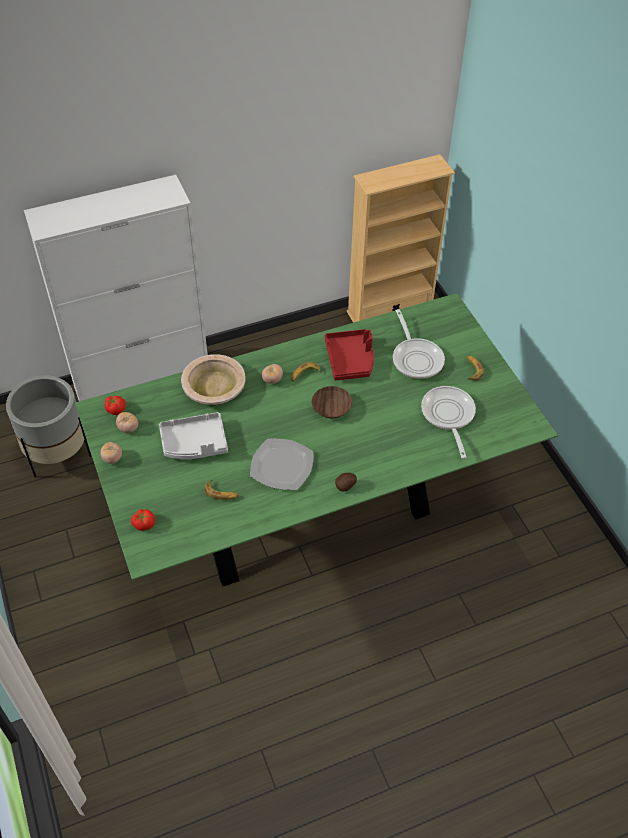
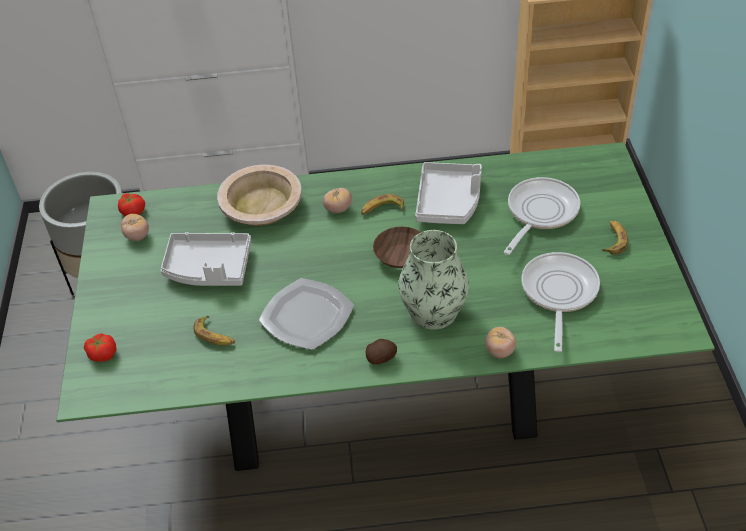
camera: 20 degrees right, 5 degrees down
(112, 458) = (102, 268): tomato -> tomato (499, 351)
(350, 360) = (449, 202): red tray -> grey tray
(369, 445) = (433, 311): none -> vase
(416, 358) = (539, 213): frying pan -> frying pan turned 150 degrees counterclockwise

